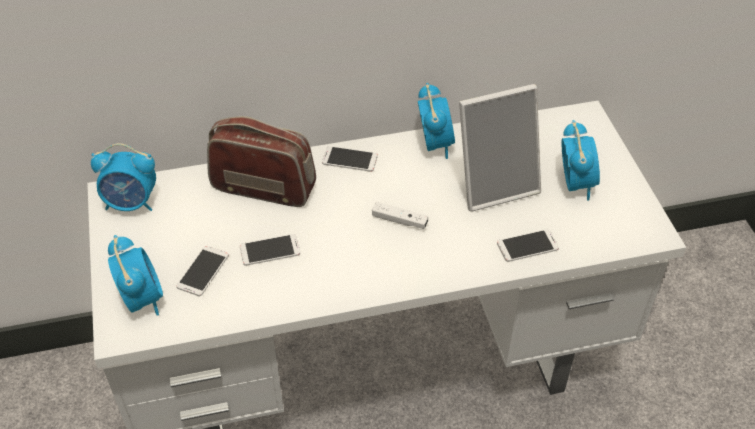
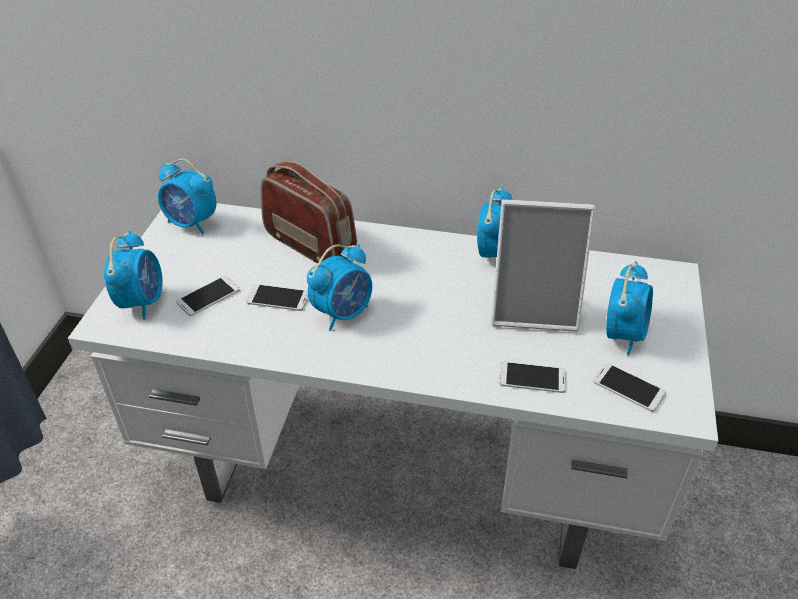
camera: 25 degrees right, 5 degrees down
(338, 244) = (343, 313): none -> alarm clock
(350, 159) = (405, 244): phone -> phone (629, 387)
(399, 220) = (416, 311): white game controller -> none

